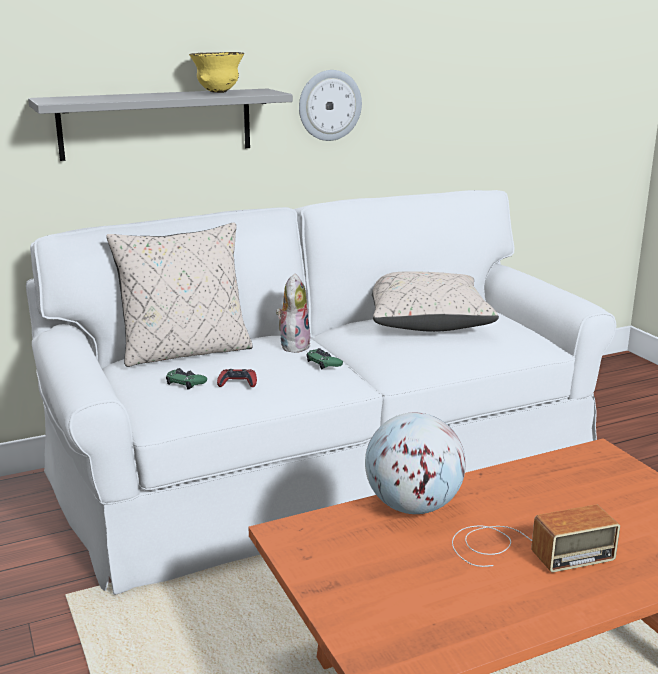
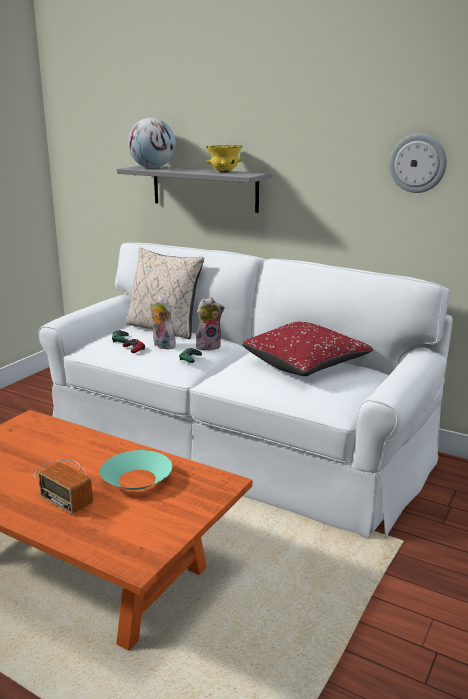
camera: 55 degrees right, 0 degrees up
(254, 366) = (162, 345): none -> plush toy
(329, 105) = (316, 190): wall clock -> wall clock (418, 163)
(413, 506) = (86, 441): globe -> globe (152, 168)
(425, 321) = (305, 364): beige pillow -> red pillow
(552, 498) = (137, 479): none -> turquoise bowl

